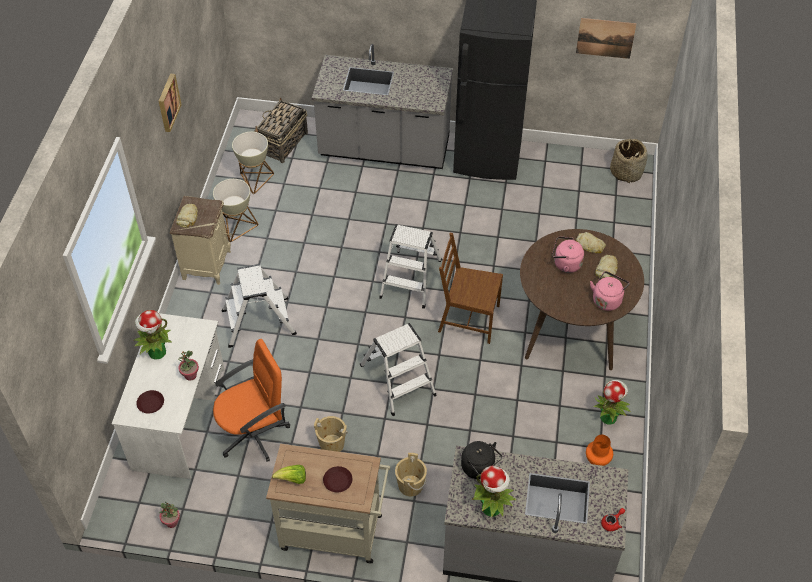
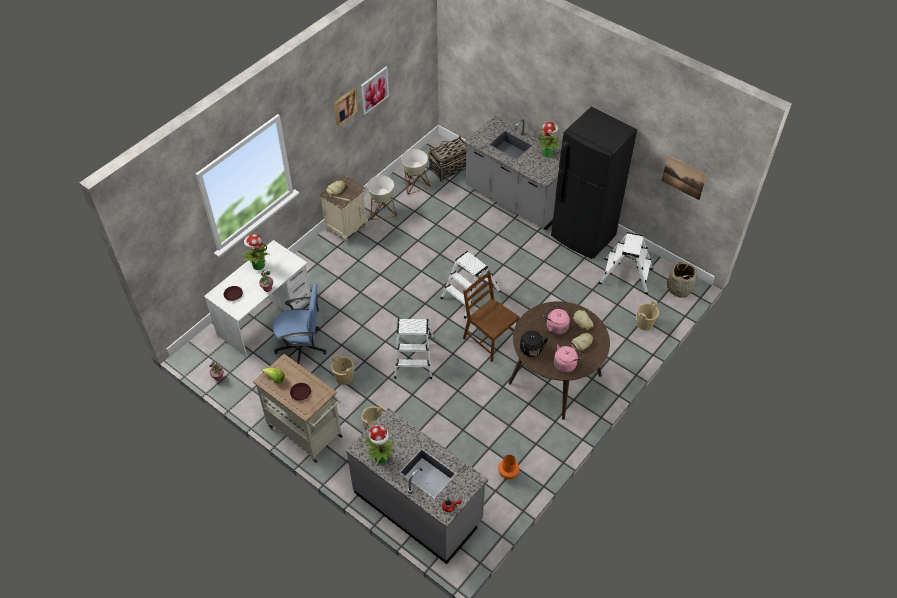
camera: 30 degrees right, 0 degrees up
(186, 70) = (374, 90): none -> picture
(254, 433) = (302, 347): orange office chair -> blue office chair
(258, 322) = (353, 279): white step ladder -> white step ladder (625, 276)
(479, 468) = (392, 429): black kettle -> black kettle (531, 350)
(608, 417) = (537, 449): potted plant -> potted plant (547, 153)
(619, 225) = (645, 323): none -> beige bucket

